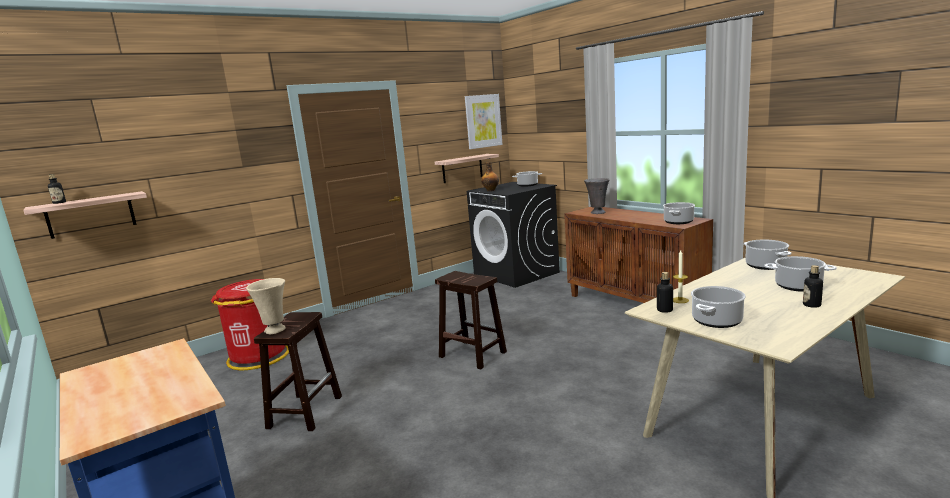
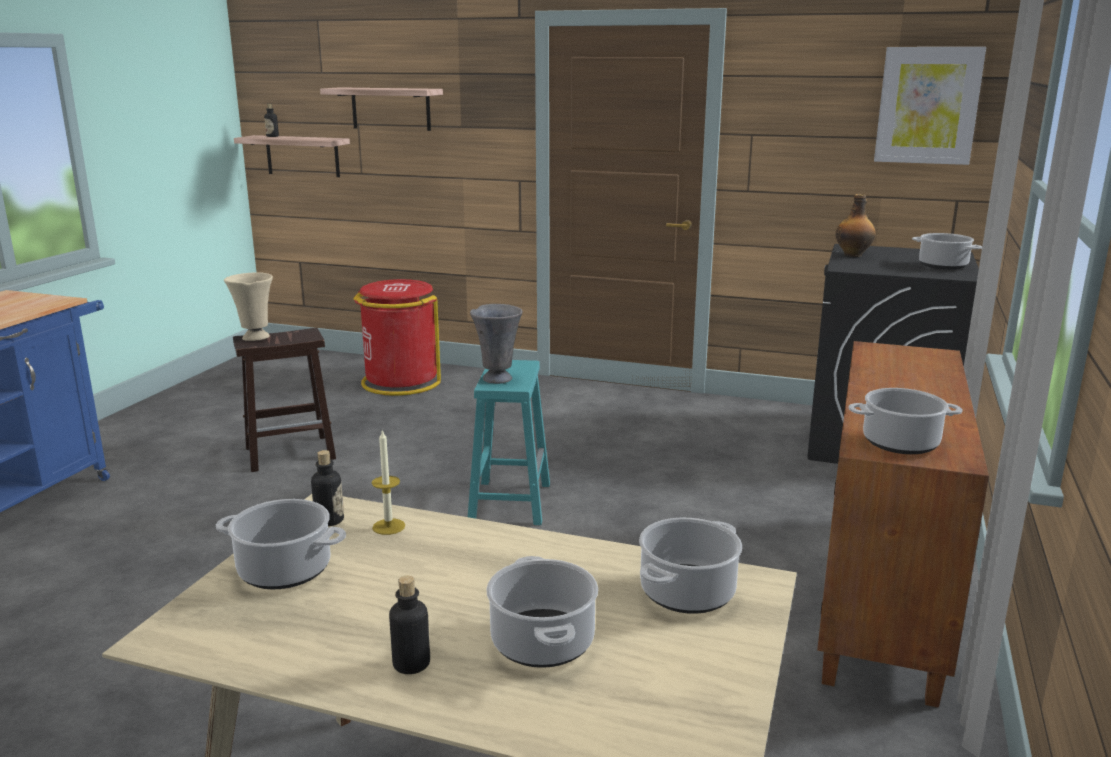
camera: 55 degrees right, 5 degrees up
(462, 168) = (847, 198): shelf -> shelf (391, 108)
(471, 354) = (510, 501): brown stool -> turquoise stool
(597, 213) = (891, 363): grey vase -> grey vase (497, 378)

